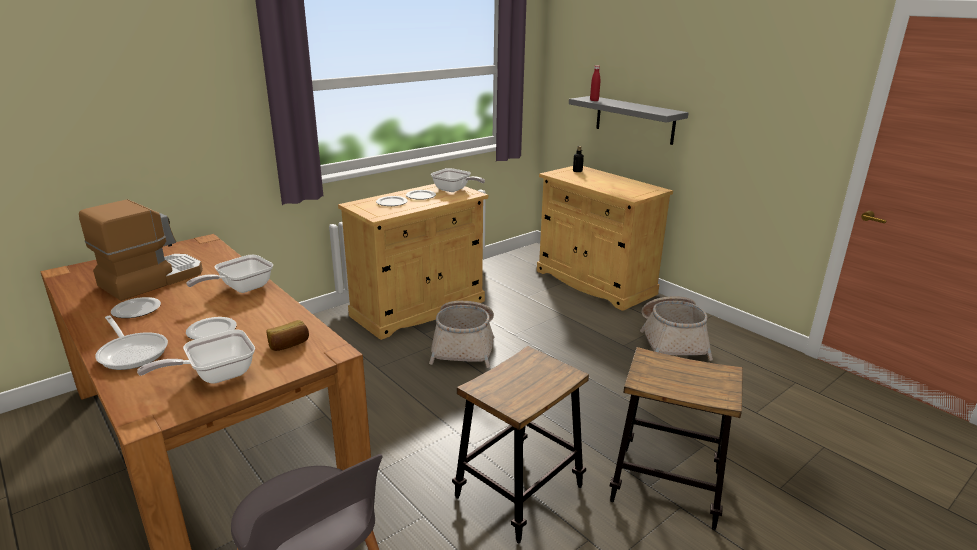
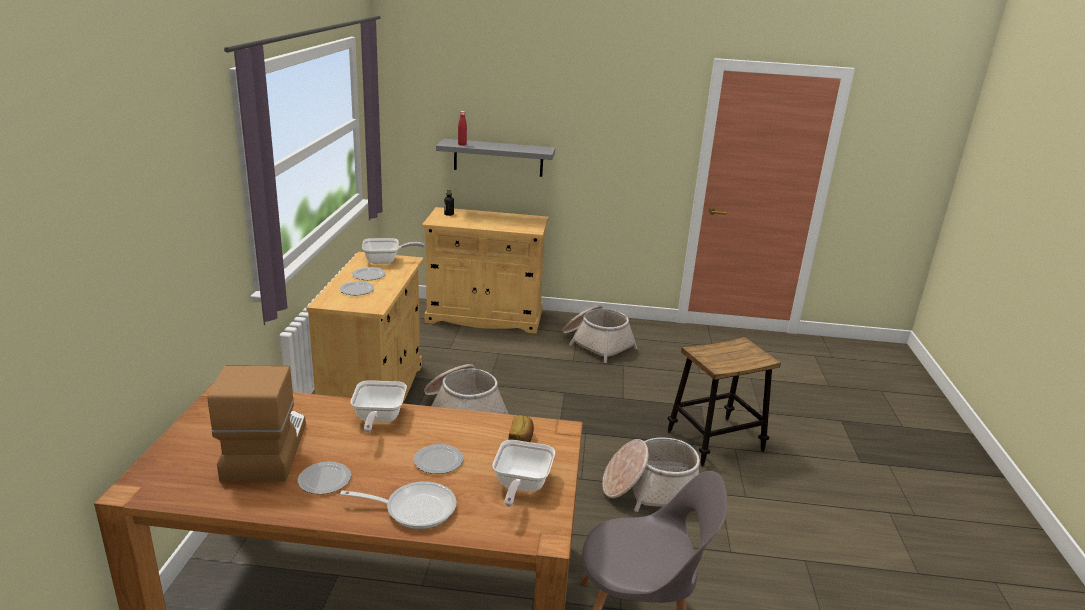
camera: 45 degrees left, 0 degrees up
(519, 492) = (651, 490): stool -> basket

